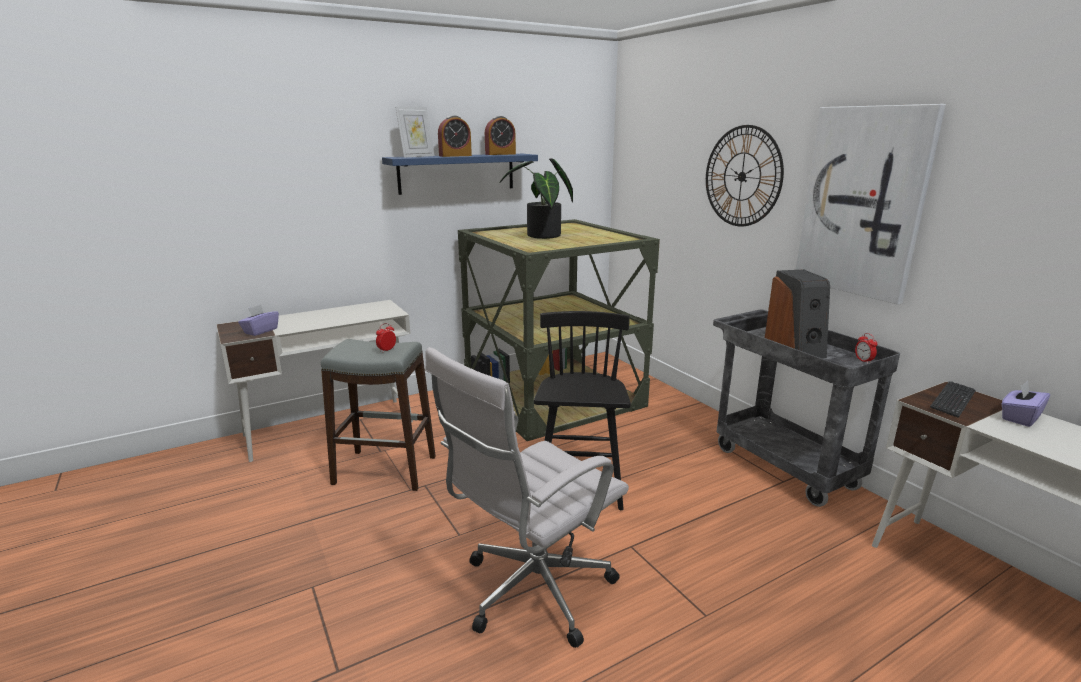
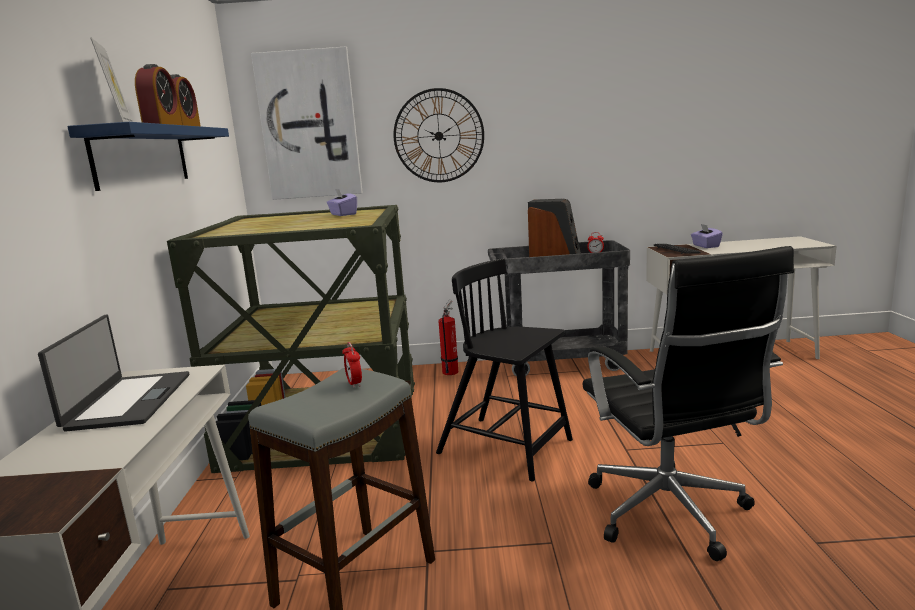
camera: 60 degrees left, 5 degrees down
(260, 331) = (64, 483): purple tissue box -> purple tissue box (343, 214)
(348, 313) = (128, 401): none -> laptop
(531, 593) = (671, 515): white office chair -> black office chair
(542, 236) = (292, 224): potted plant -> none
(694, 414) = (451, 371): none -> fire extinguisher
(863, 202) = (559, 139): picture -> picture (309, 125)

